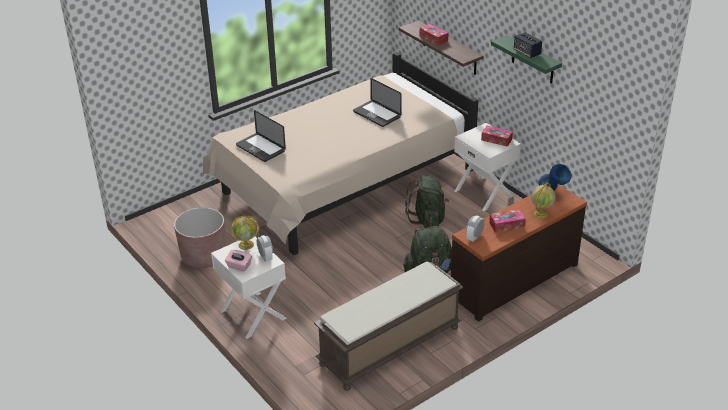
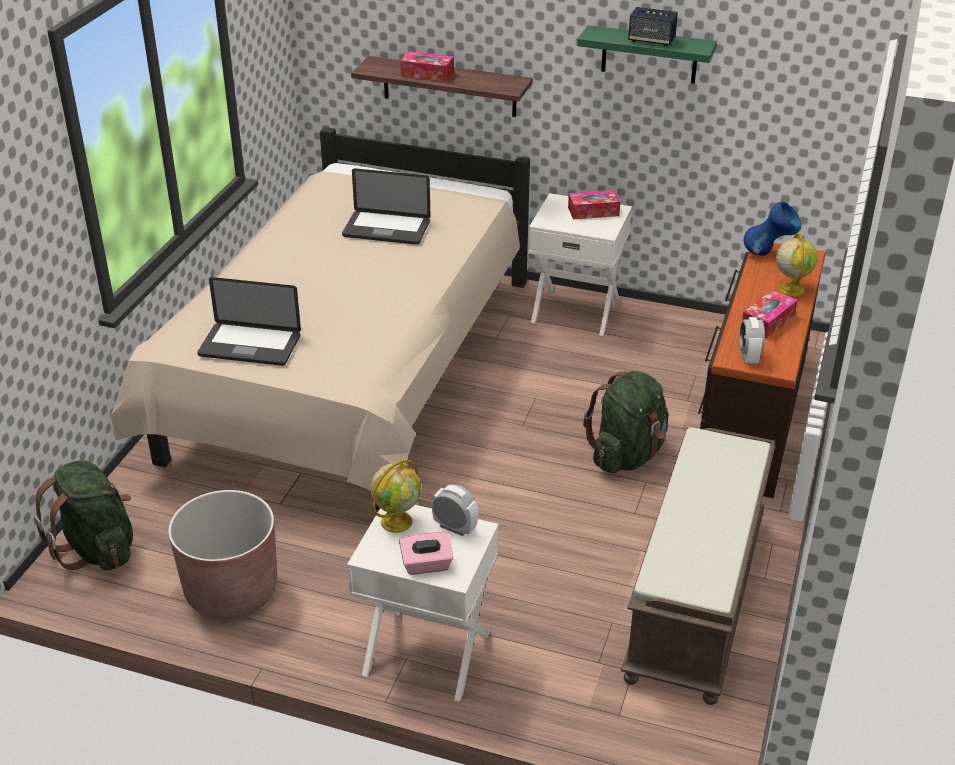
camera: 35 degrees left, 0 degrees up
(428, 219) = (538, 377): green backpack -> green backpack (97, 548)

